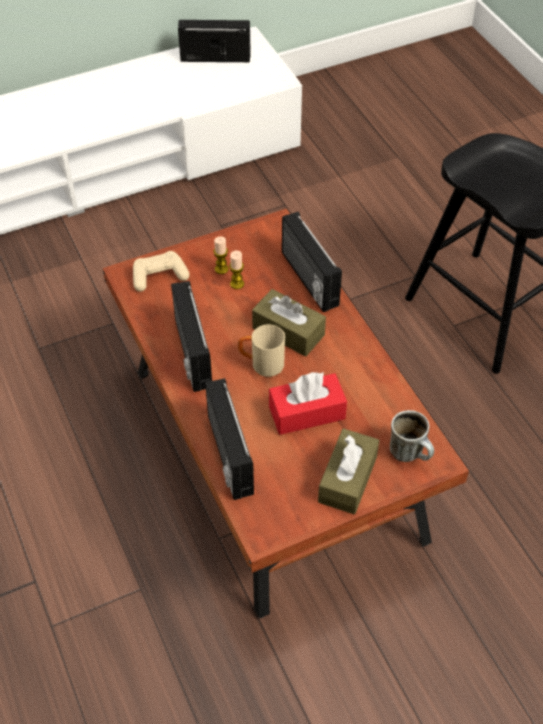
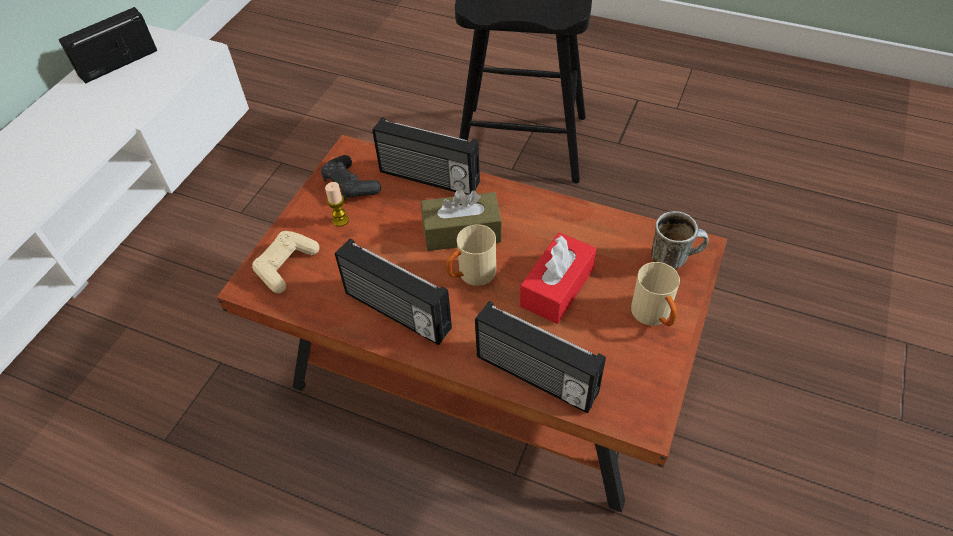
camera: 40 degrees left, 0 degrees up
(237, 284) = (369, 223): candle -> none
(253, 249) = (350, 185): none -> black game controller
(347, 479) = (654, 317): brown tissue box -> beige mug

